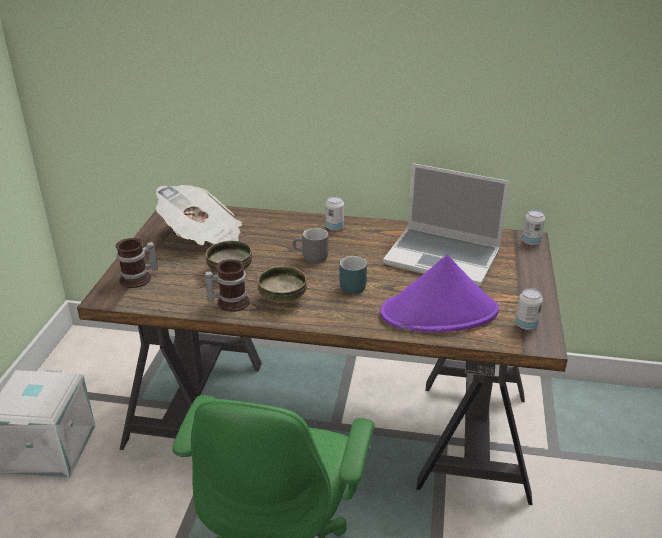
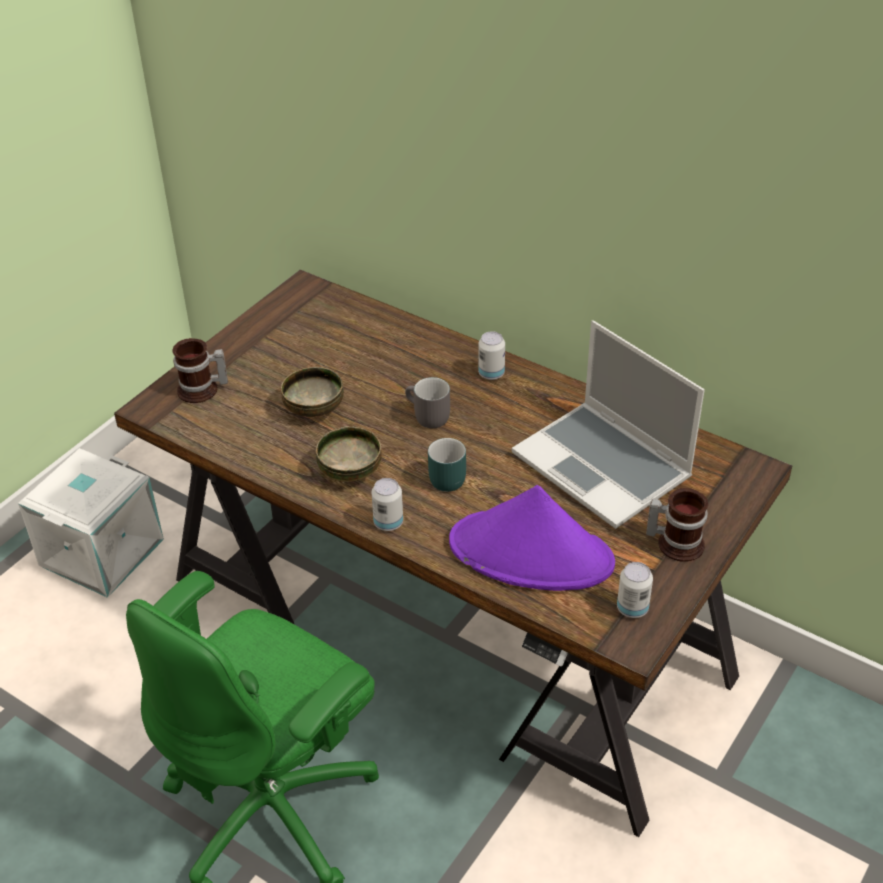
camera: 25 degrees right, 10 degrees up
(203, 238) = (313, 346): newspaper -> none
(229, 302) = (285, 456): mug -> mug (676, 542)
(531, 242) = (752, 475): can -> can (388, 523)

